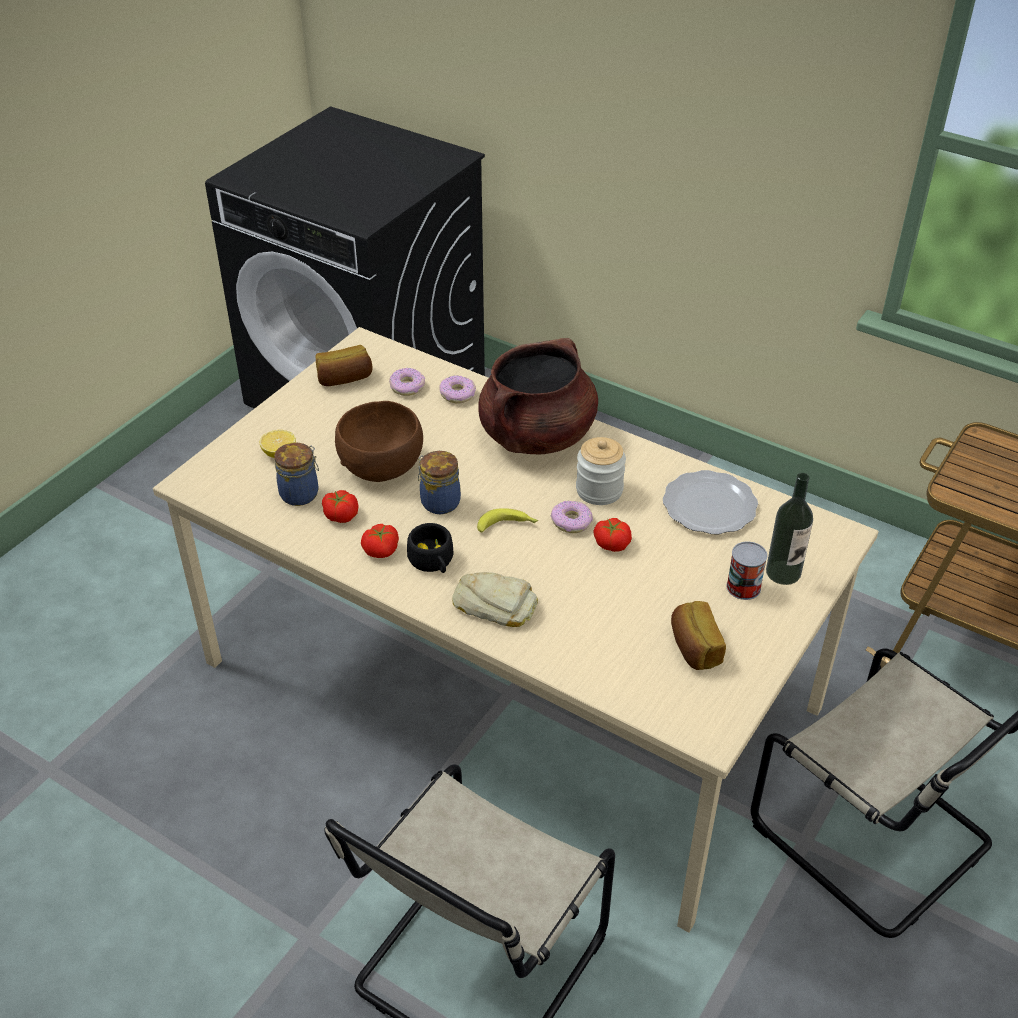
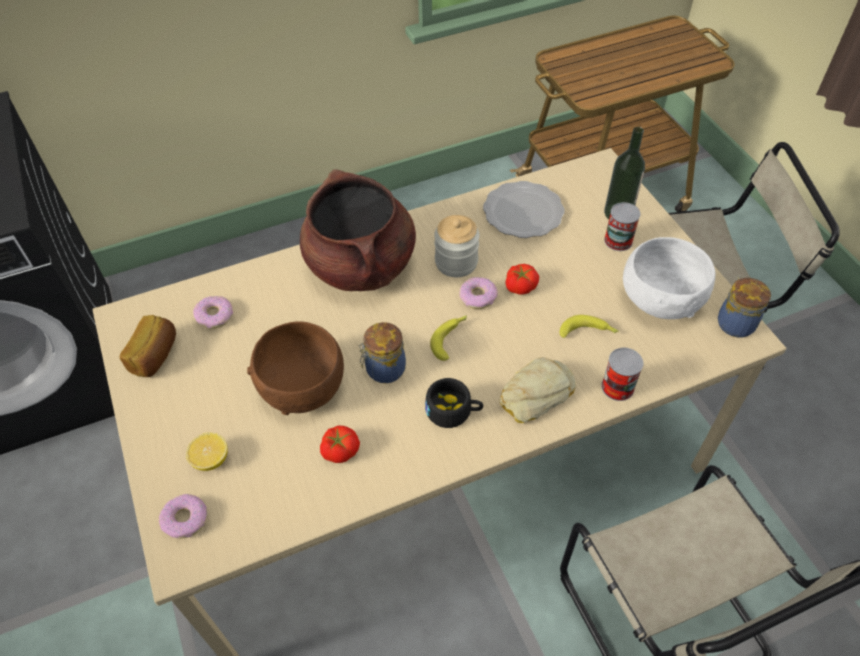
camera: 55 degrees left, 10 degrees up
(301, 493) = (283, 468): jar -> jar (734, 322)
(381, 550) = (411, 441): tomato -> none
(457, 394) = (260, 287): donut -> donut (185, 519)
(553, 657) = (617, 387): none -> can
(600, 612) = (588, 332): none -> banana
(693, 647) = (659, 299): bread -> white bowl

